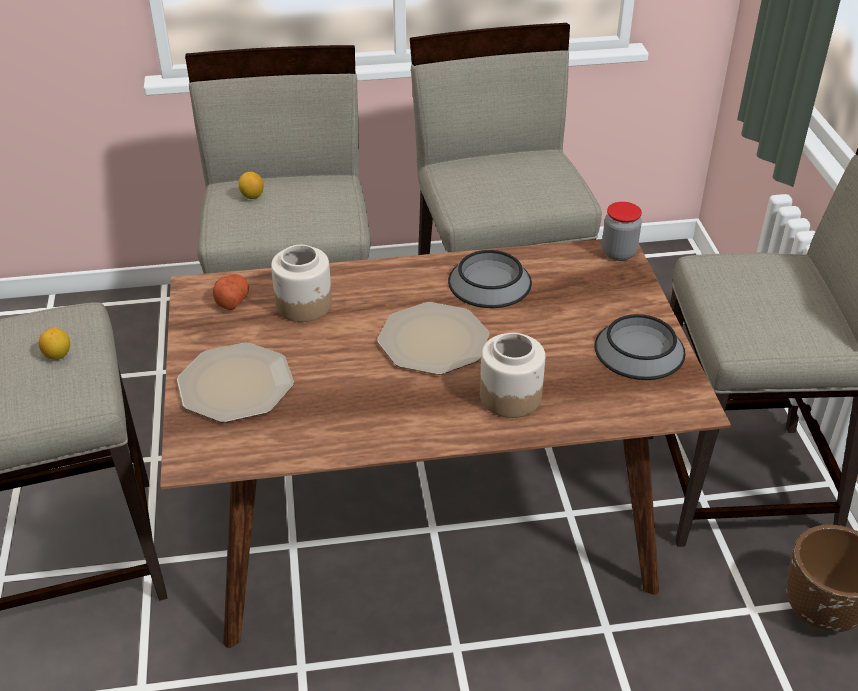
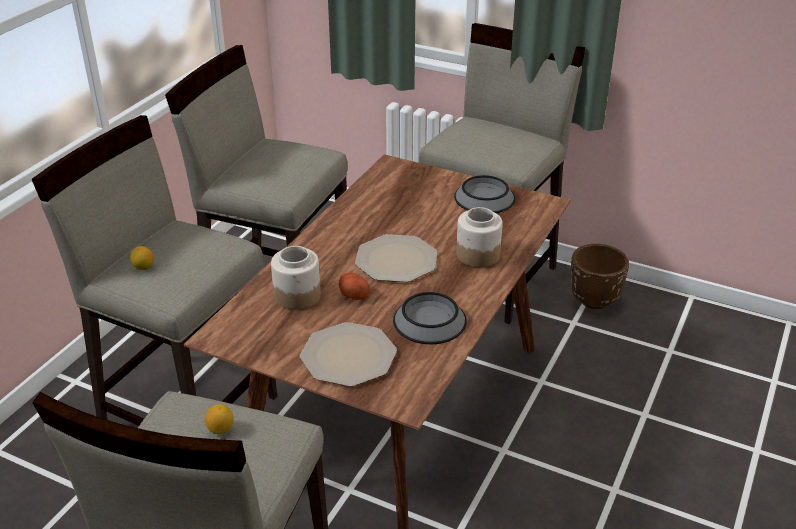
camera: 55 degrees left, 5 degrees down
(232, 300) = (252, 325): potato -> potato (353, 294)
(489, 282) = (365, 217): bowl -> bowl (430, 320)
(618, 253) = (393, 165): jar -> none

